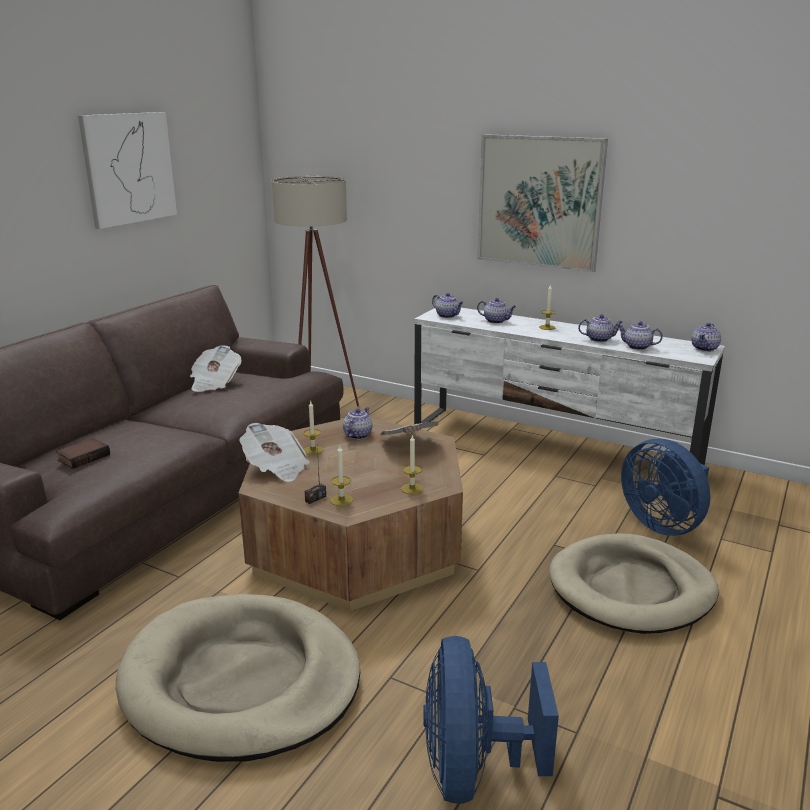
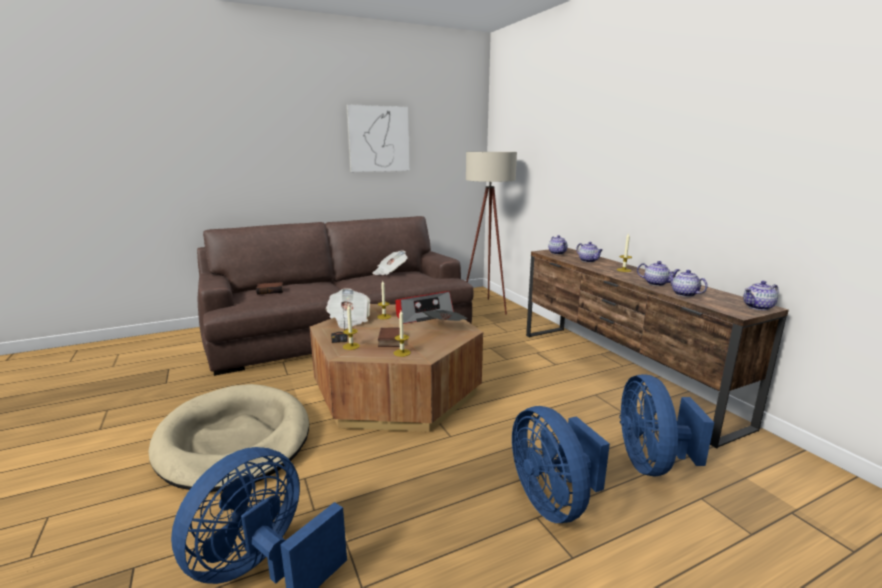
camera: 35 degrees right, 5 degrees down
(357, 435) = (423, 315): teapot -> radio
(373, 478) = (389, 340): none -> book
(539, 202) = (638, 165): picture -> none
(552, 446) = (619, 374): white tv stand -> brown tv stand
(631, 589) = (553, 501): beige dog bed -> blue fan

